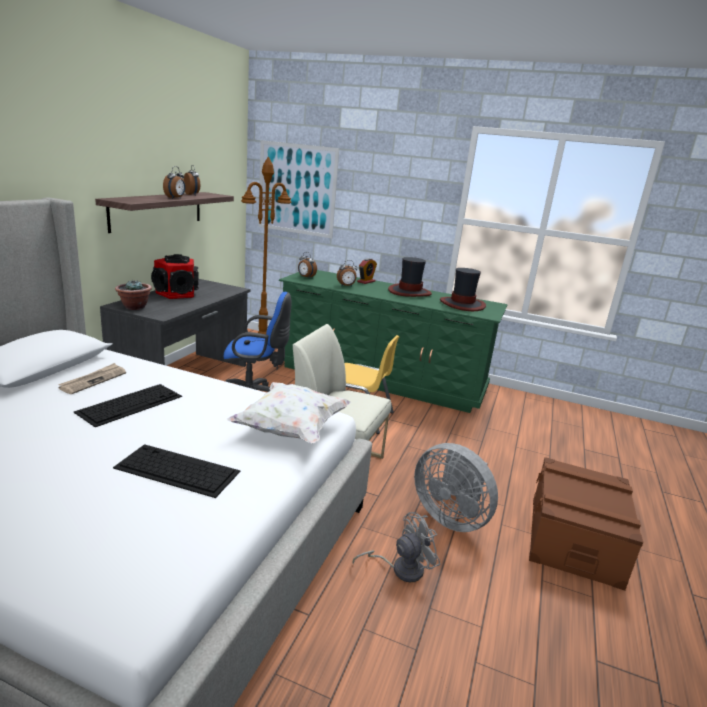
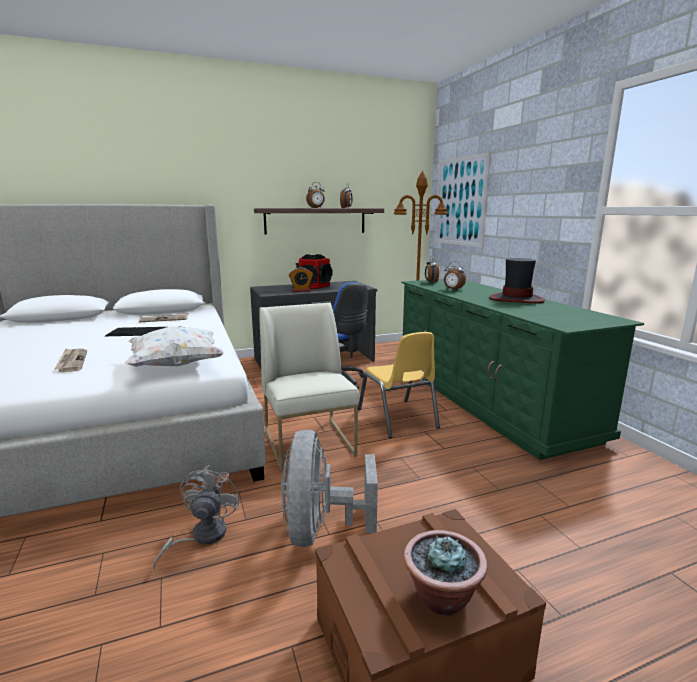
camera: 50 degrees right, 5 degrees down
(134, 307) = (266, 289): potted plant -> potted plant (441, 597)
(176, 470) = (72, 361): keyboard -> newspaper
(366, 281) = (488, 289): alarm clock -> alarm clock (301, 291)
(401, 569) = (201, 537): grey fan -> grey fan turned 105 degrees counterclockwise
(462, 304) = (558, 314): hat -> none

